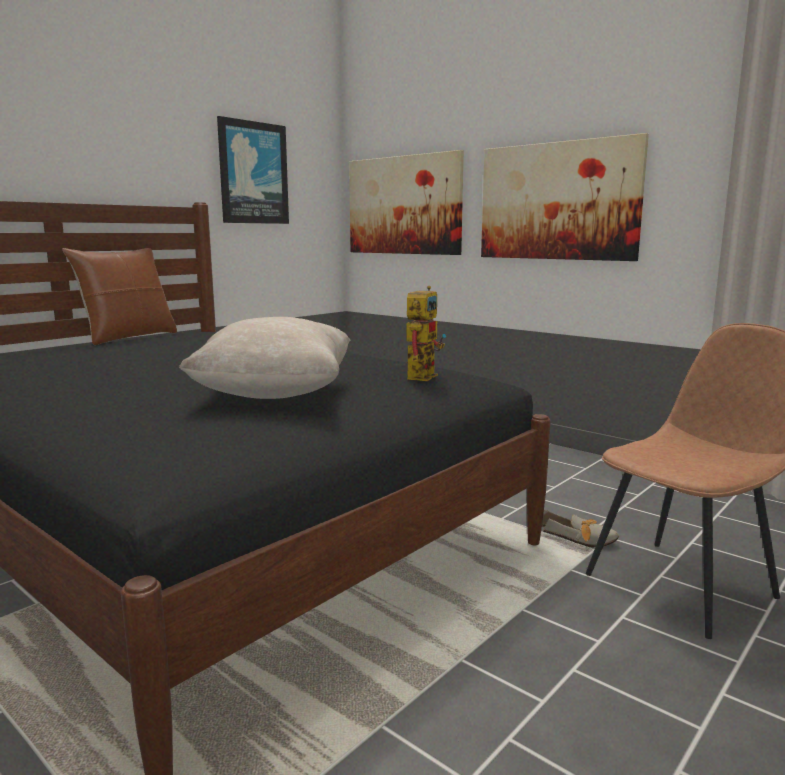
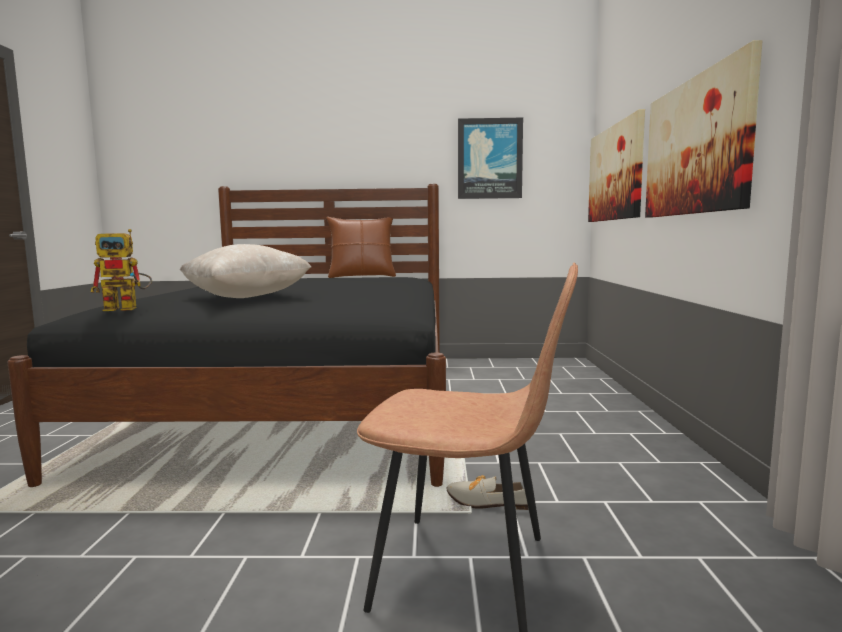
camera: 50 degrees right, 5 degrees down
(422, 375) = (360, 301): toy robot -> toy robot (128, 308)
(581, 539) = (484, 502): shoe -> shoe turned 120 degrees clockwise

